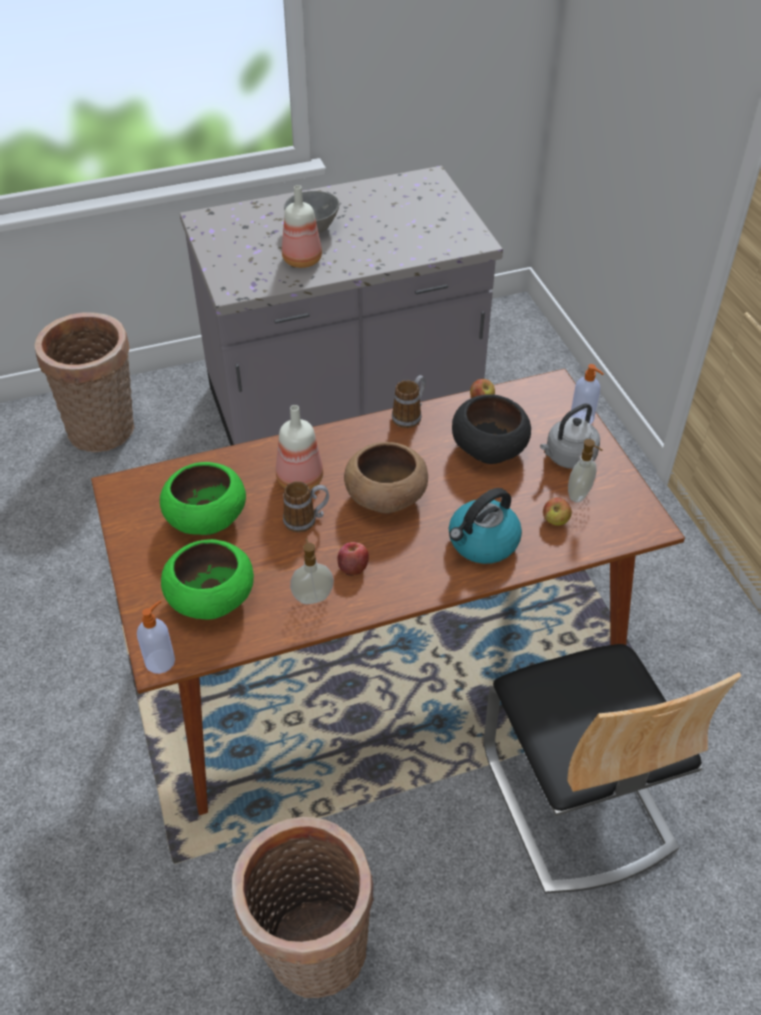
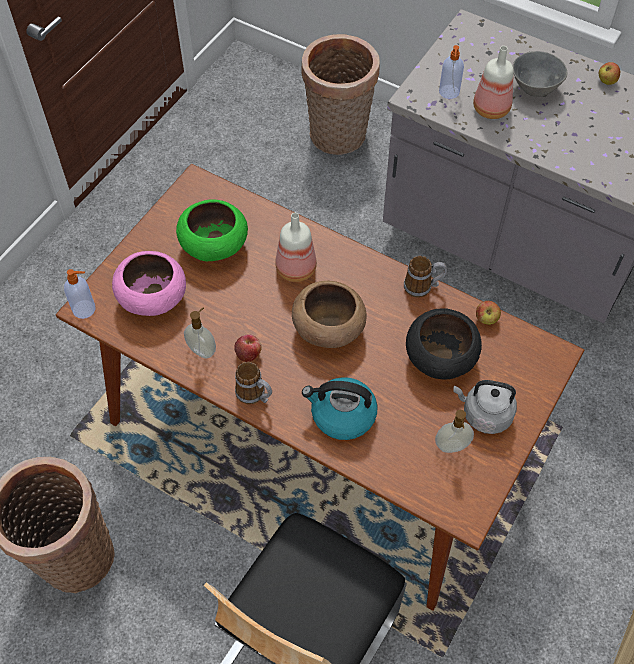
camera: 50 degrees right, 10 degrees up
(210, 598) = (153, 297): green bowl -> pink bowl
(306, 520) = (264, 299): mug -> mug (255, 395)
(555, 520) = (409, 448): apple -> apple (606, 81)
(582, 418) = (538, 397): soap dispenser -> soap dispenser (449, 92)

